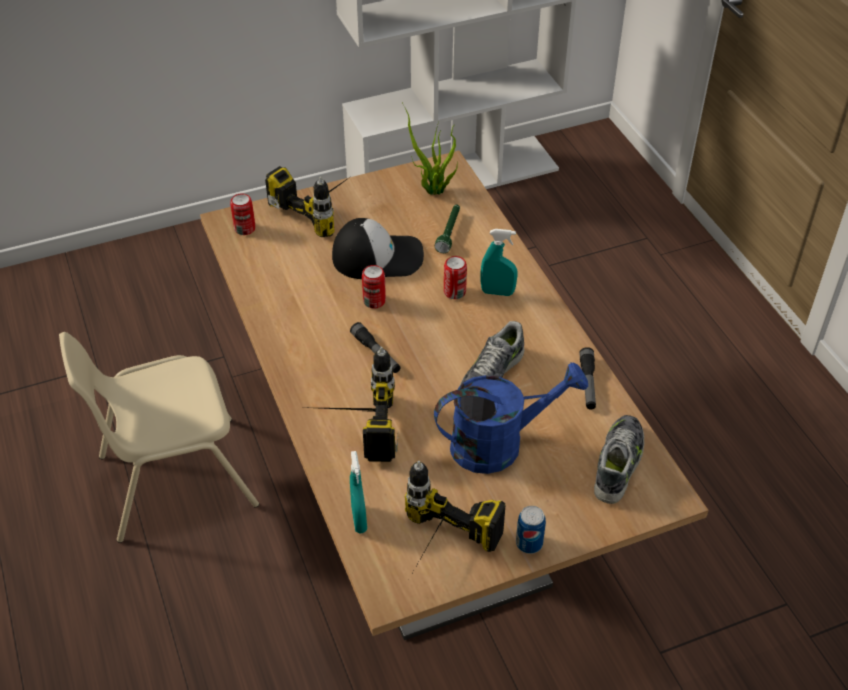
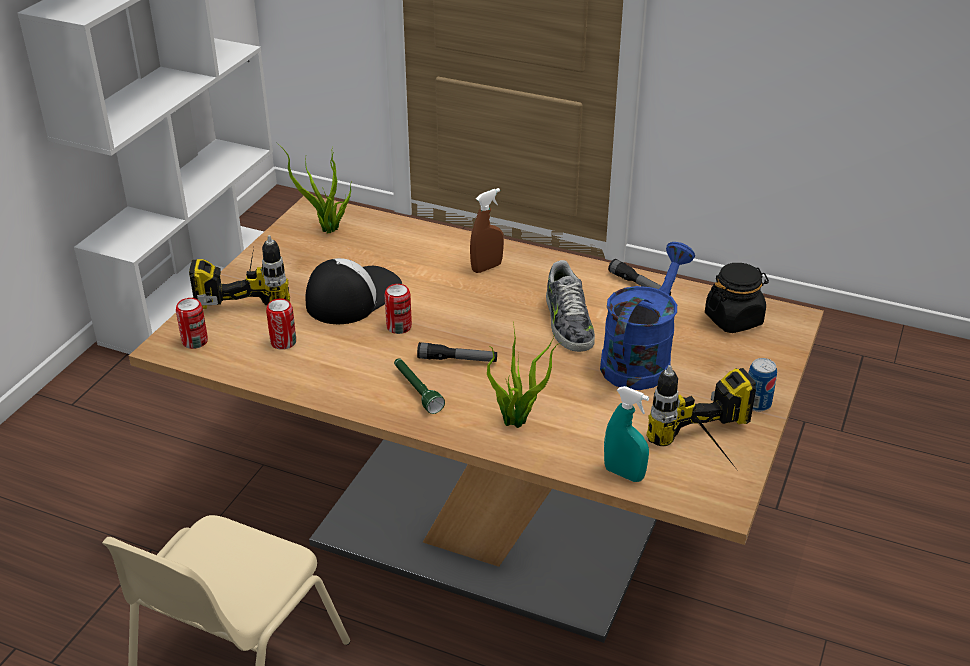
camera: 45 degrees left, 10 degrees down
(349, 428) = (518, 421): power drill -> potted plant
(449, 232) = (386, 250): green flashlight -> green flashlight (416, 391)
(454, 292) = (454, 285): can -> can (283, 342)
(497, 292) = (486, 267): turquoise spray bottle -> brown spray bottle
(618, 463) = (733, 319): shoe -> black jar

